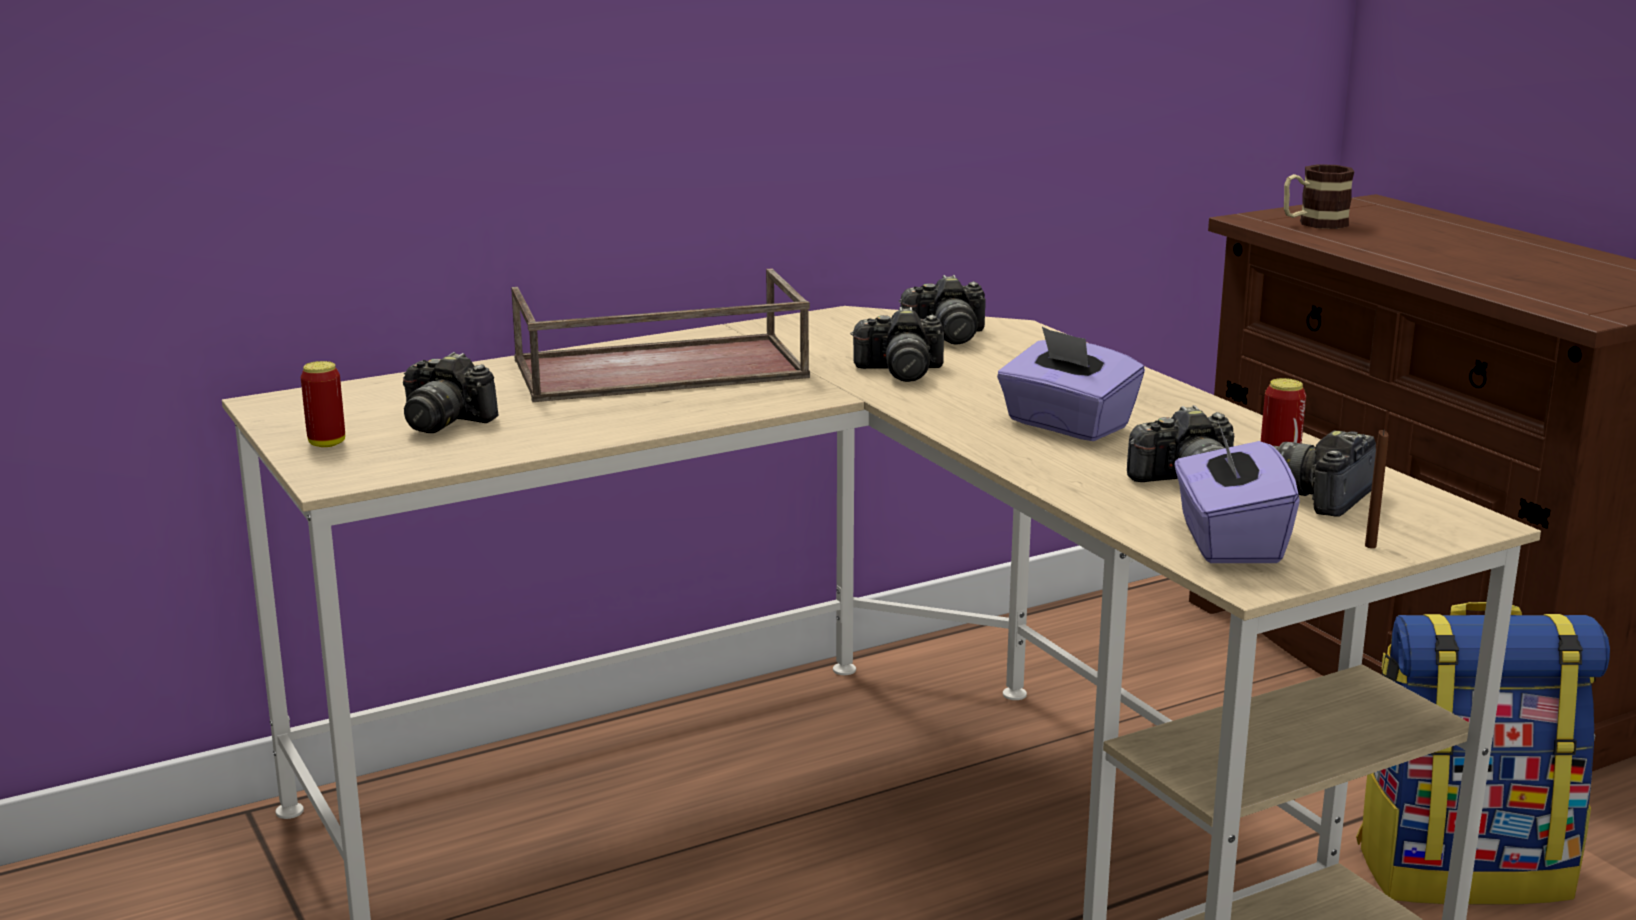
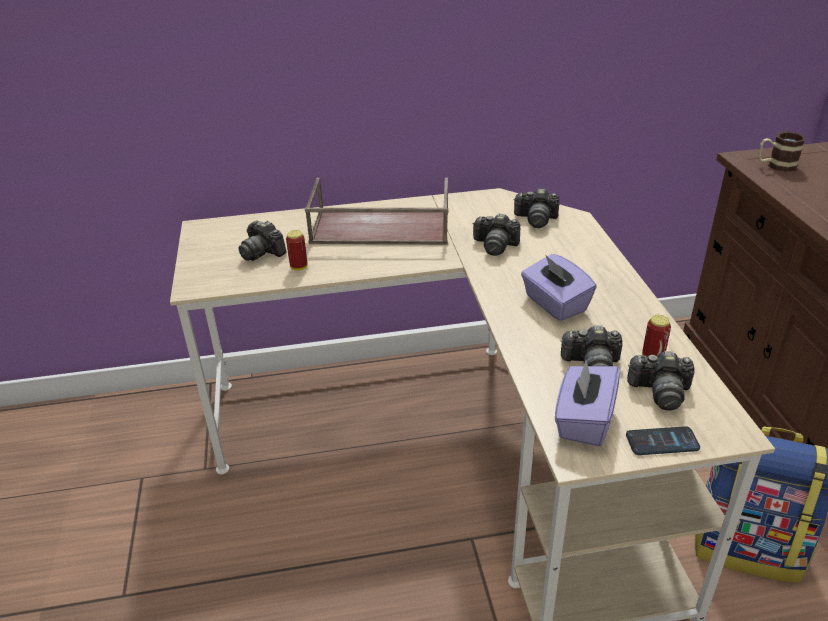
camera: 20 degrees right, 15 degrees up
(327, 443) = (204, 260): can -> can (299, 267)
(1322, 497) = (660, 392): camera -> camera turned 135 degrees counterclockwise
(1370, 546) = (662, 442): brown candle -> phone

